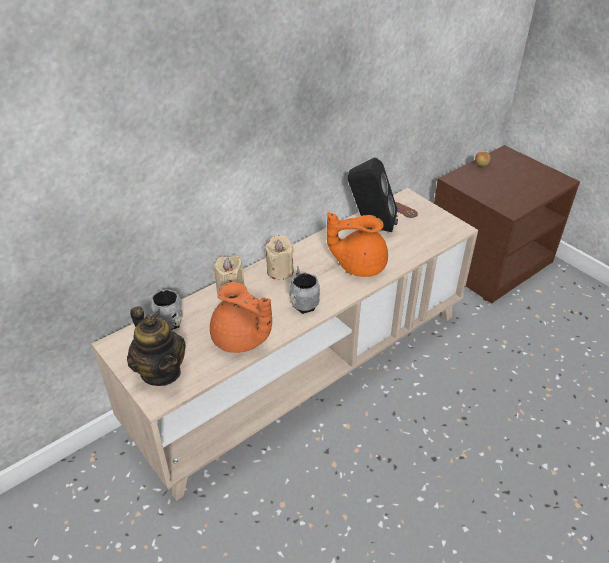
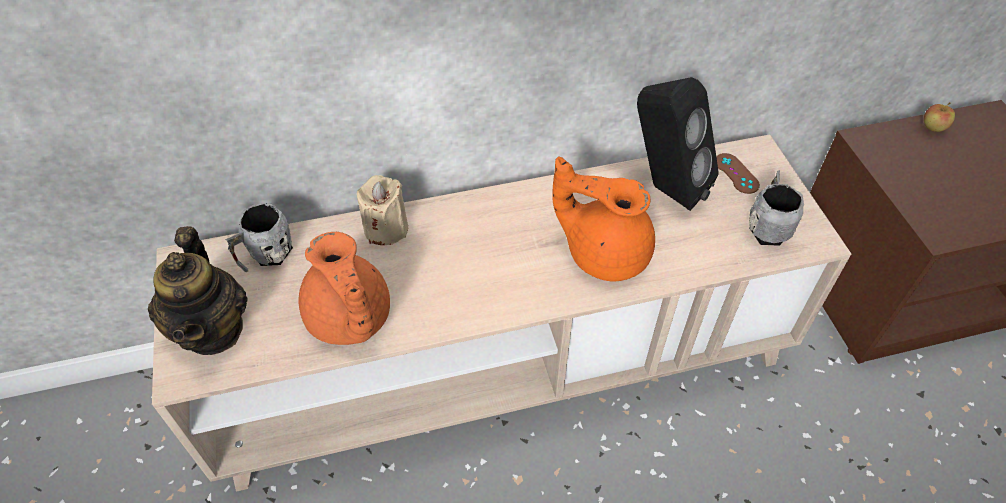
camera: 25 degrees right, 10 degrees up
(280, 271) = (476, 221): beige candle -> none
(303, 302) = (478, 288): grey mug -> grey mug (767, 227)

